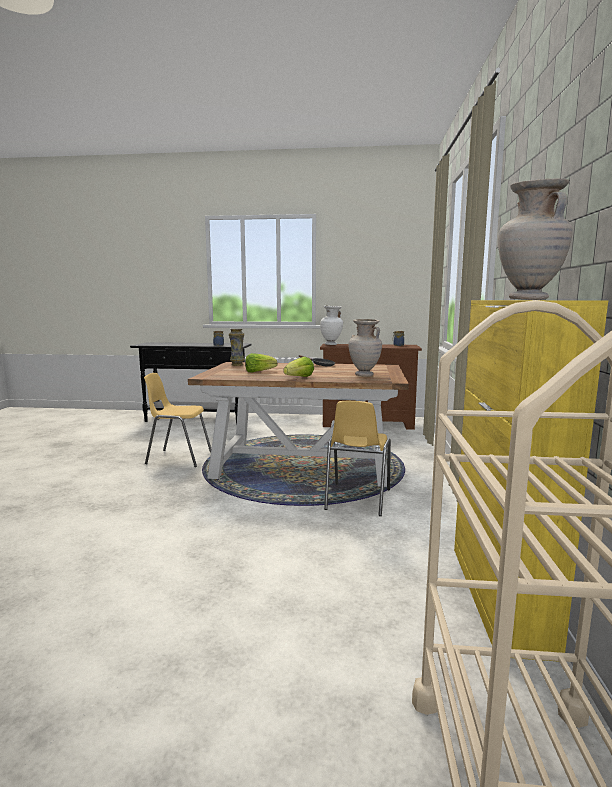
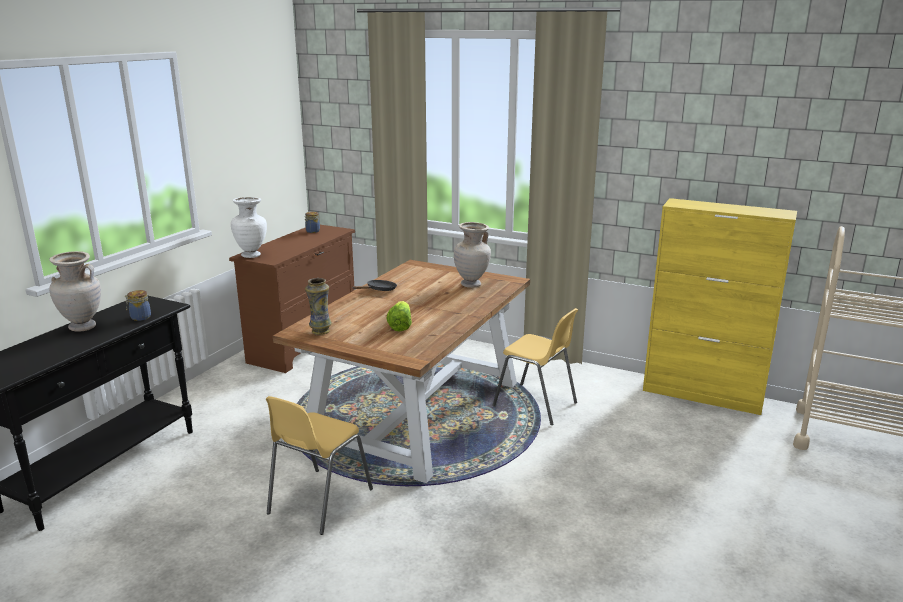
camera: 70 degrees left, 10 degrees up
(299, 377) = (463, 312): lettuce -> none
(527, 299) = (748, 211): beige vase -> beige vase (82, 327)

